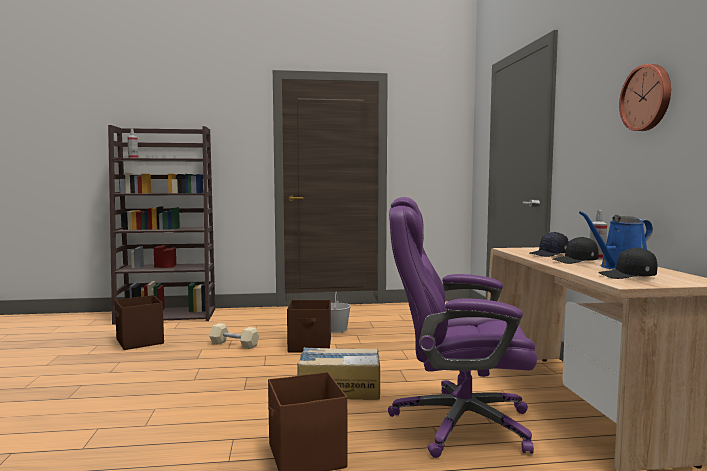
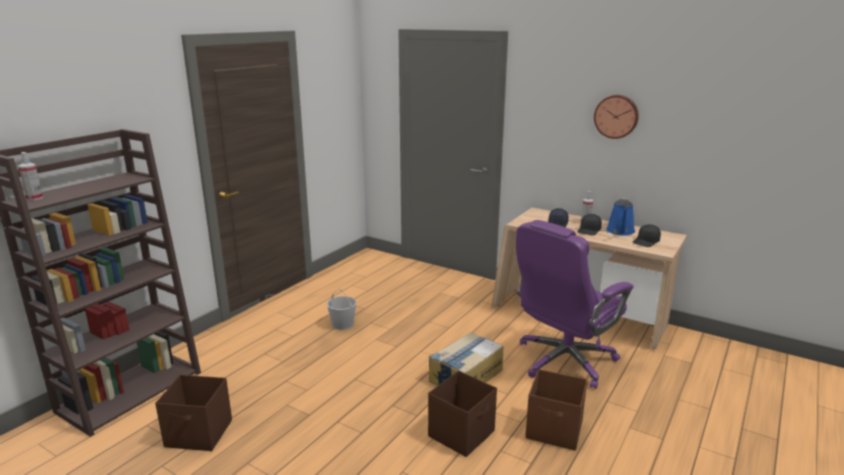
camera: 50 degrees left, 15 degrees up
(234, 344) = (301, 383): beige dumbbell -> none
(310, 346) = (365, 351): brown storage box -> brown storage box (462, 433)

